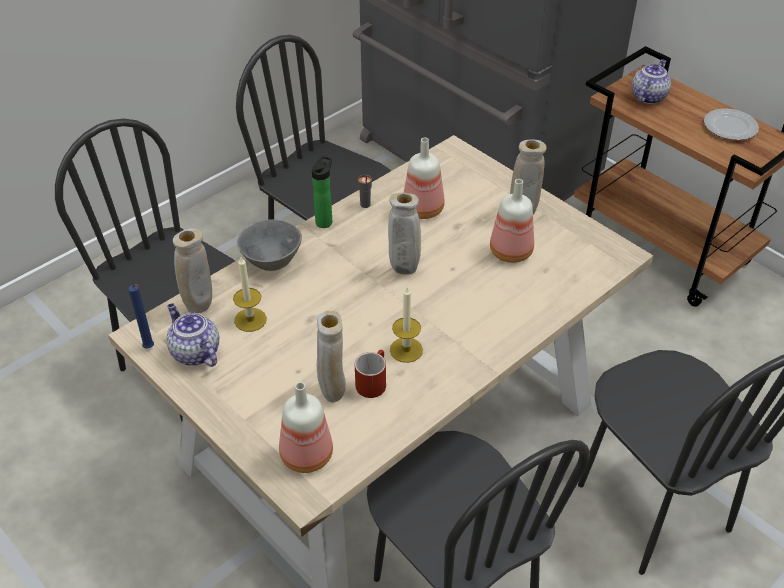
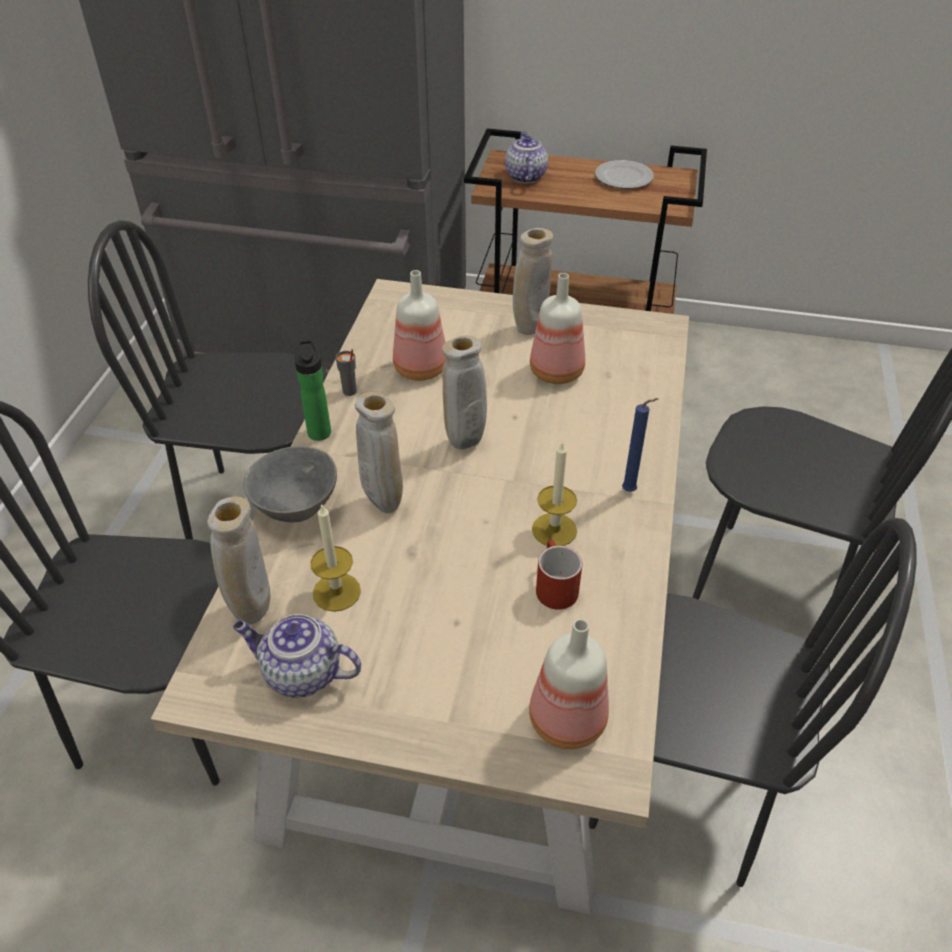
camera: 35 degrees left, 0 degrees up
(150, 348) = (232, 703): blue candle -> blue candle (631, 491)
(332, 393) = (522, 626): beige vase -> beige vase (383, 504)

